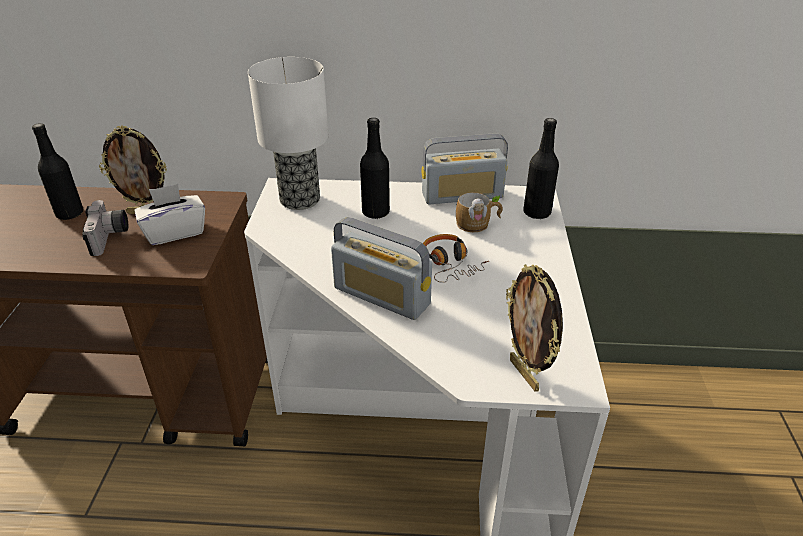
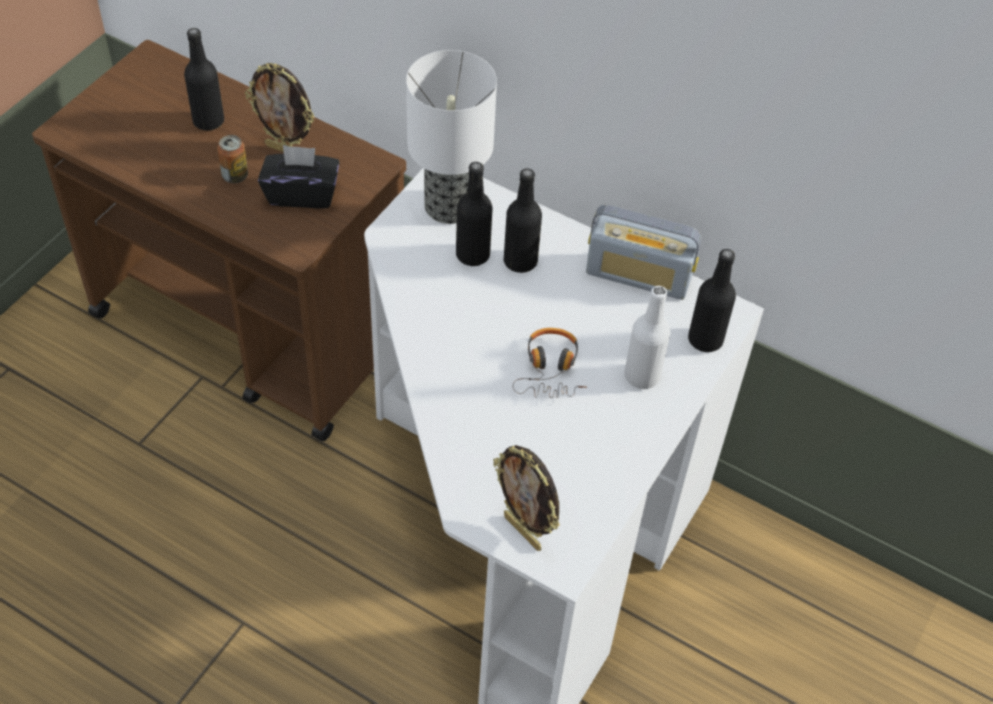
camera: 25 degrees right, 15 degrees up
(110, 238) = (235, 176): camera -> can
(175, 232) = (302, 194): white tissue box -> black tissue box
(338, 219) = (472, 255): none -> black bottle
(382, 296) = (451, 380): radio -> none
(478, 224) = (624, 327): mug -> none
(516, 245) = (642, 376): none -> white bottle
(525, 374) = (524, 532): picture frame -> picture frame turned 45 degrees counterclockwise

